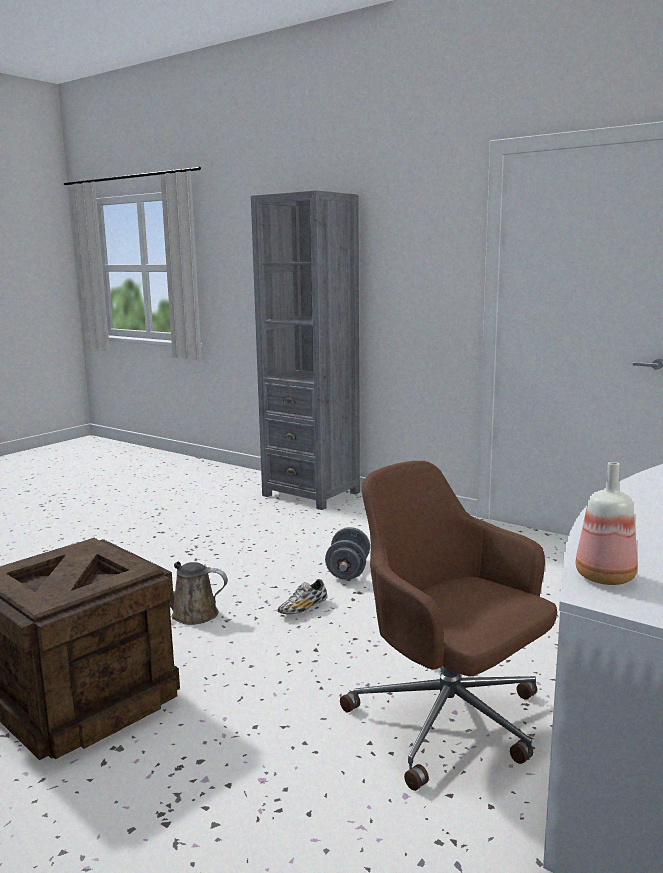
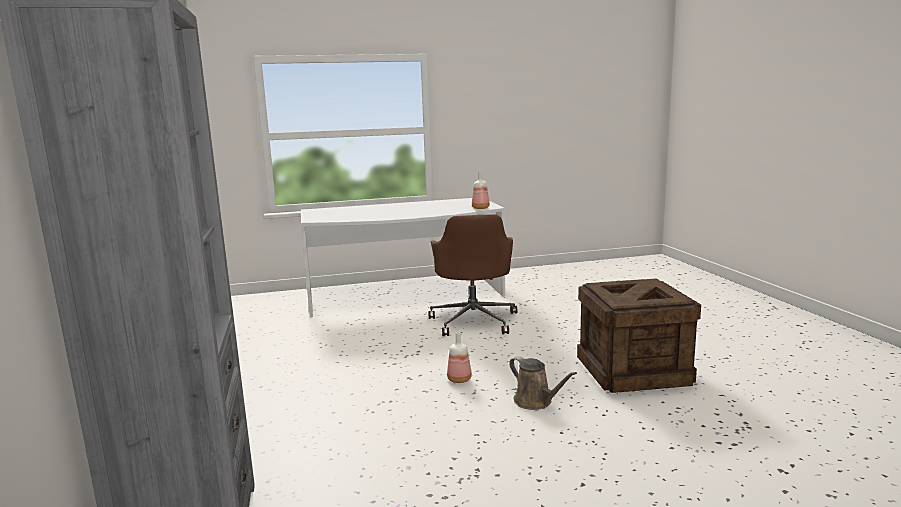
camera: 140 degrees left, 0 degrees up
(303, 609) = (459, 379): shoe -> bottle
(348, 571) = (385, 395): grey dumbbell -> none

